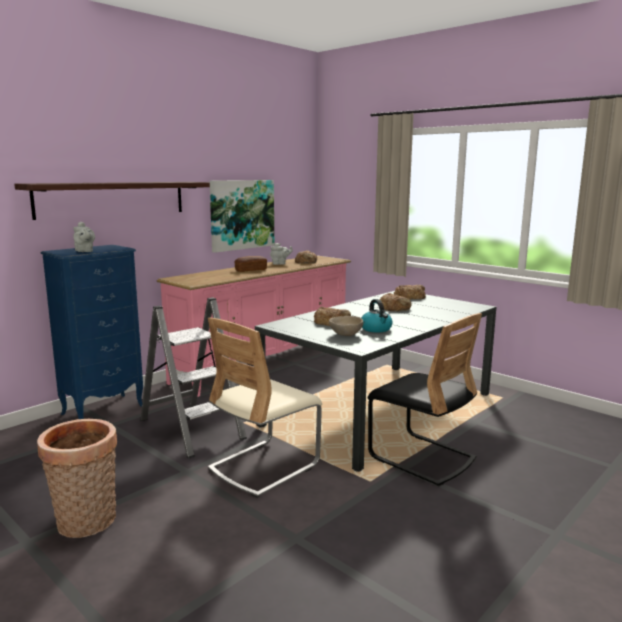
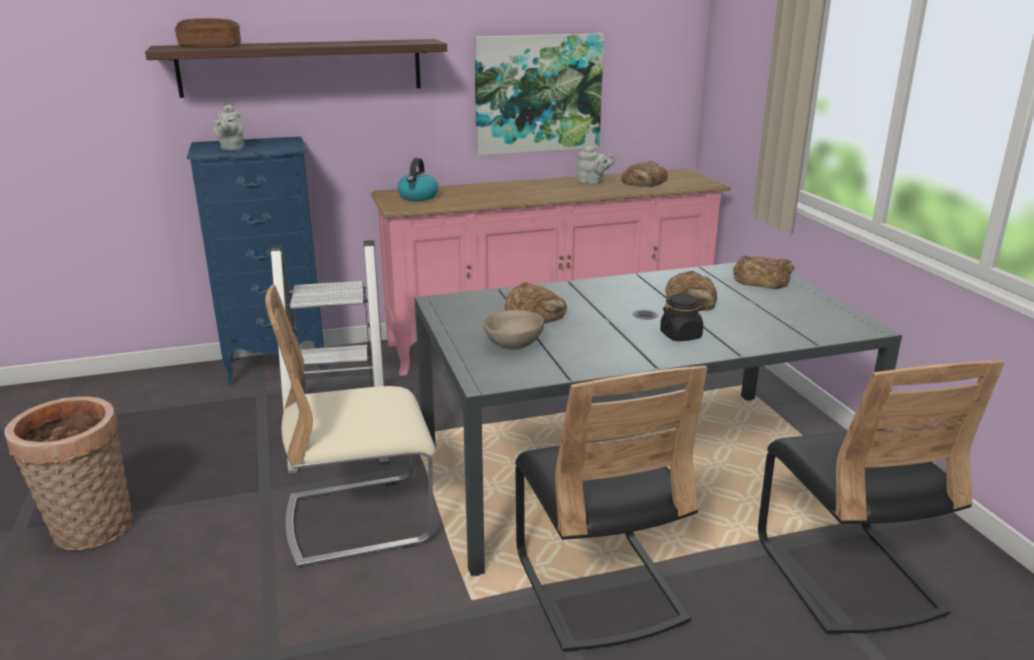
camera: 30 degrees right, 10 degrees up
(251, 270) = (525, 190): bread -> bread (210, 46)
(376, 329) = (581, 344): kettle -> kettle (418, 197)
(414, 319) = (681, 335): none -> black jar
(512, 424) = (845, 575): none -> black chair

